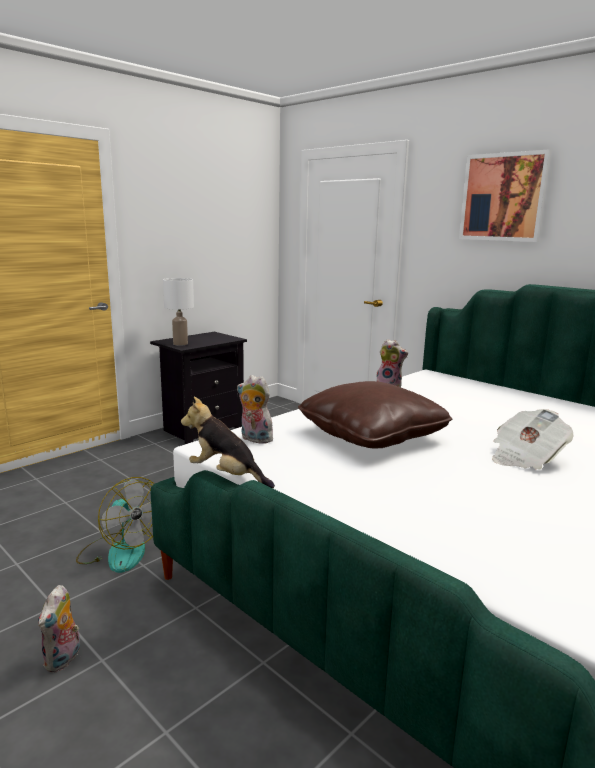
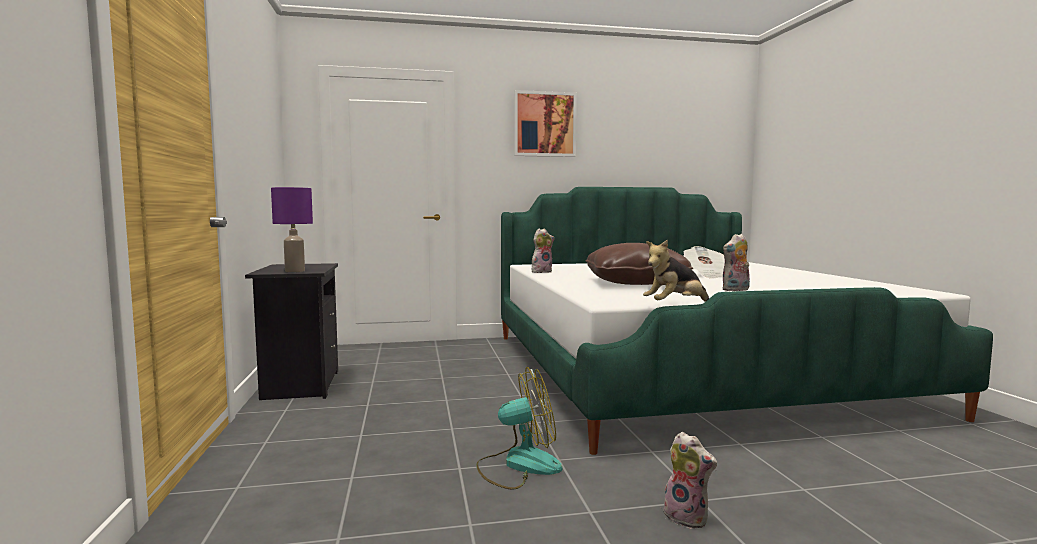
camera: 55 degrees left, 10 degrees down
(180, 344) = (294, 271): white table lamp -> purple table lamp
(254, 439) = (605, 296): plush toy -> plush toy (736, 290)

